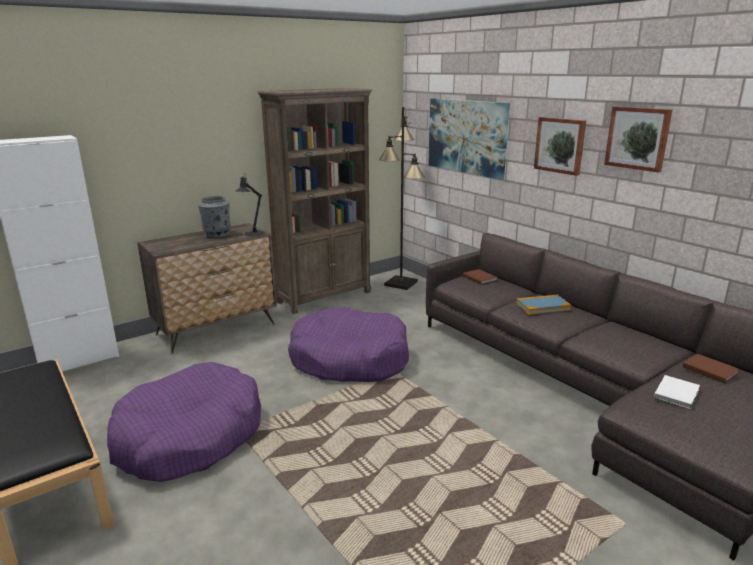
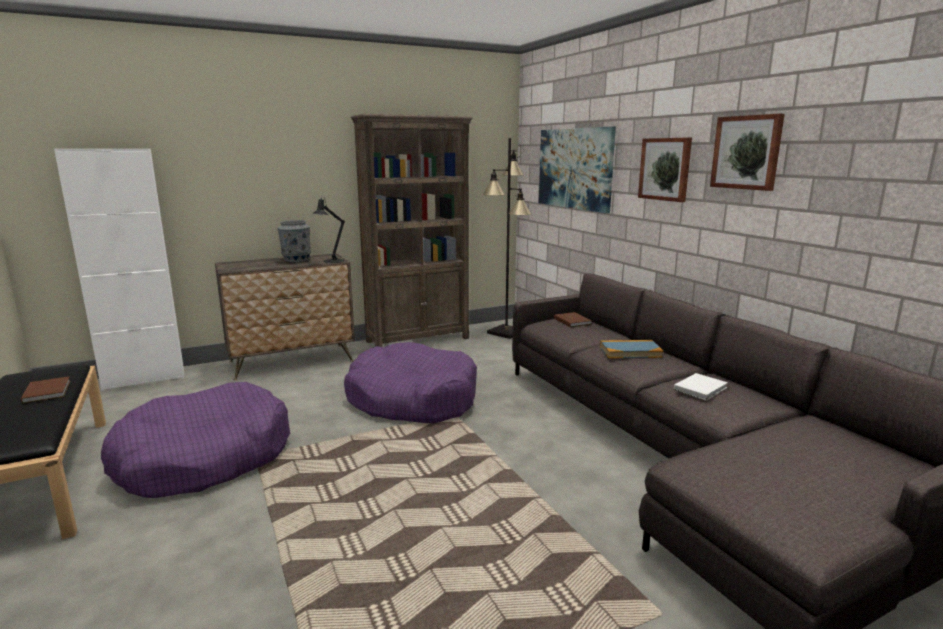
camera: 10 degrees right, 5 degrees down
(677, 393) = (756, 452): white book -> white book (701, 388)
(709, 369) = (813, 430): brown book -> brown book (48, 391)

